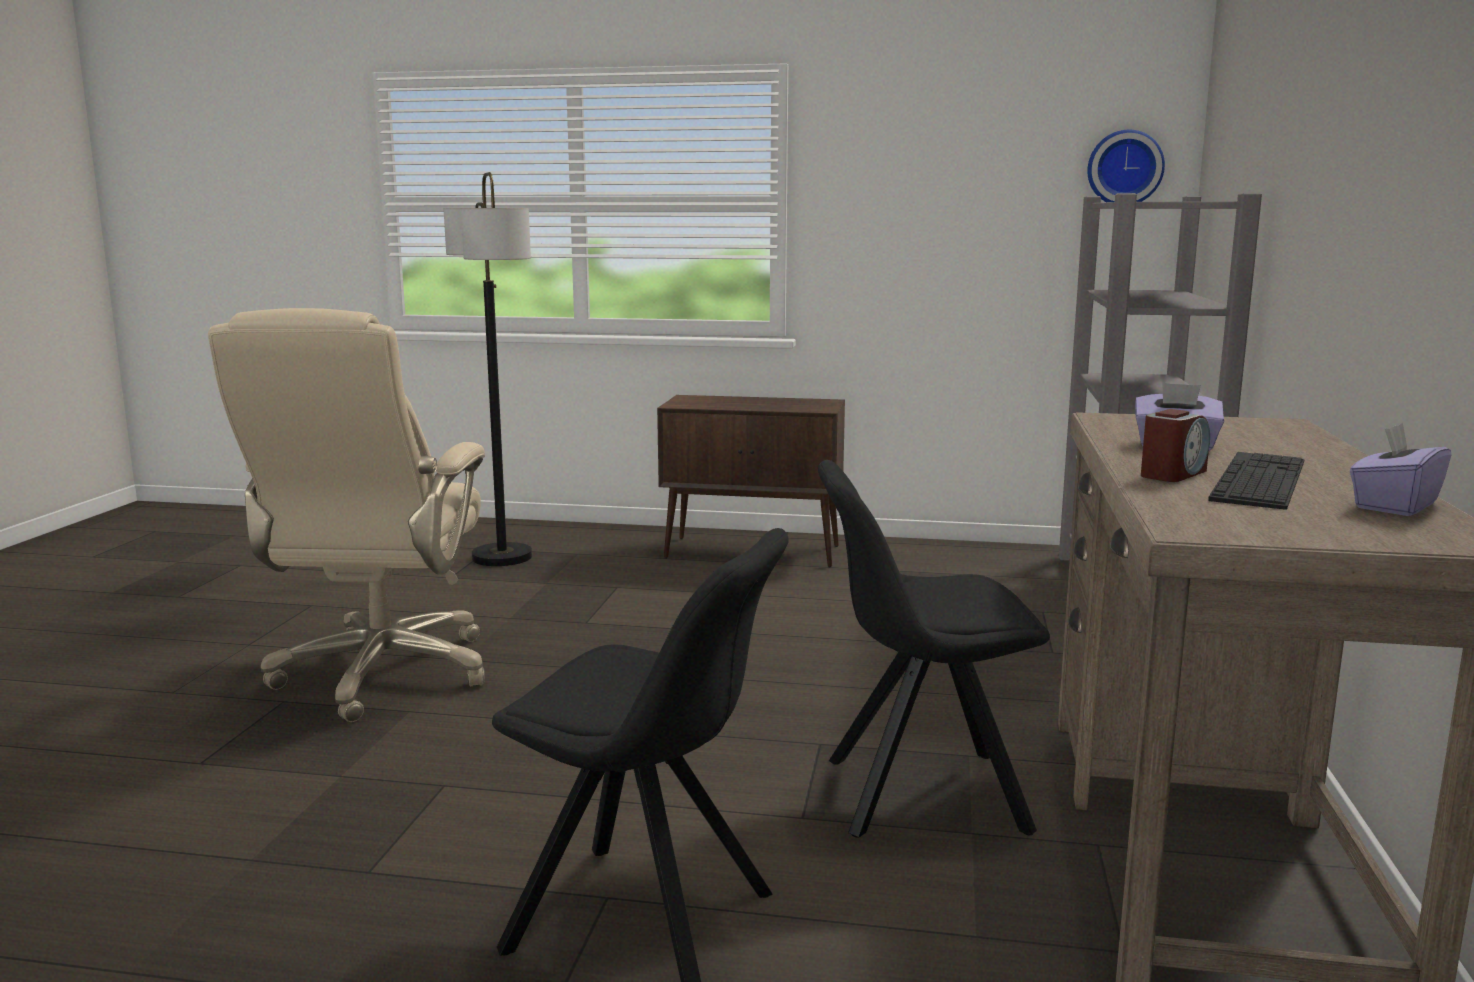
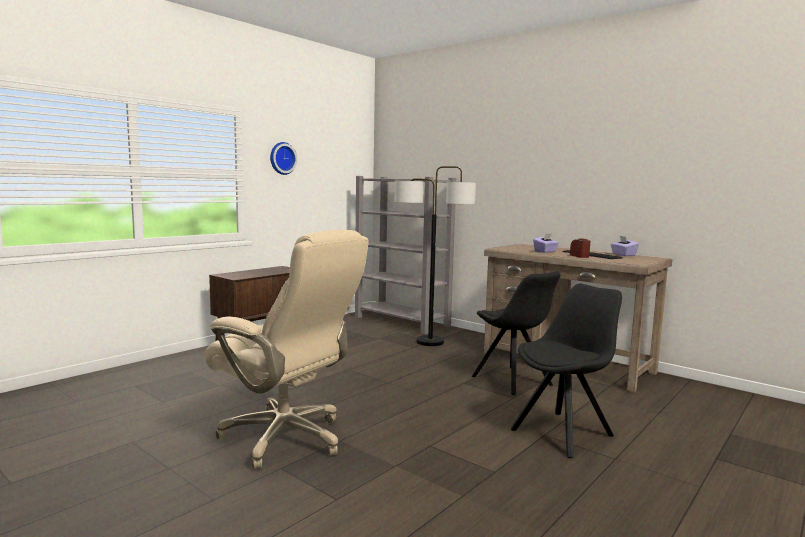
camera: 60 degrees left, 5 degrees down
(502, 557) = (157, 386): floor lamp -> floor lamp (430, 342)
(923, 794) = (512, 380): black chair -> black chair turned 60 degrees counterclockwise
(1124, 168) = (355, 165): wall clock -> wall clock (281, 158)

